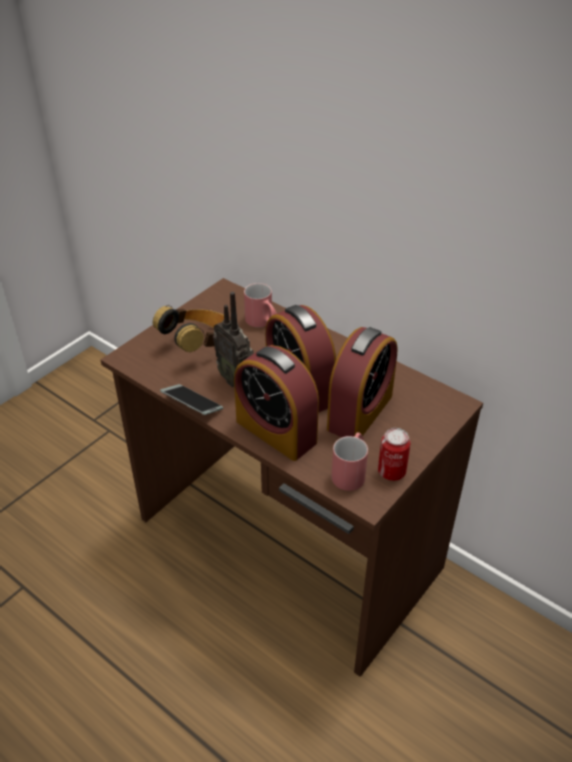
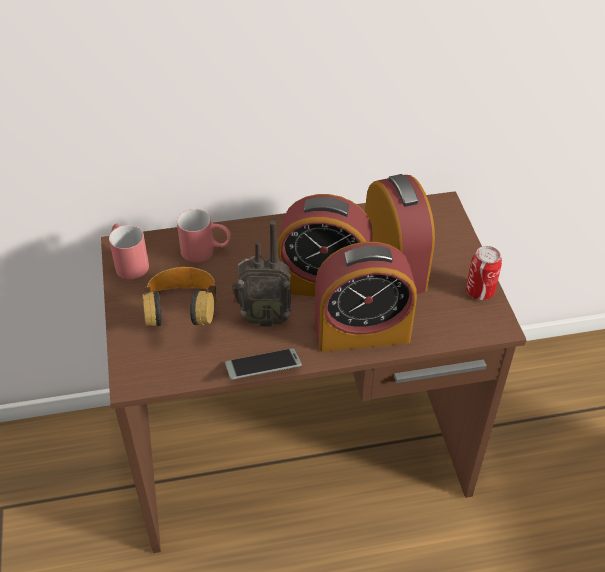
camera: 50 degrees left, 5 degrees up
(350, 471) = (456, 315): red mug -> red mug (128, 261)

